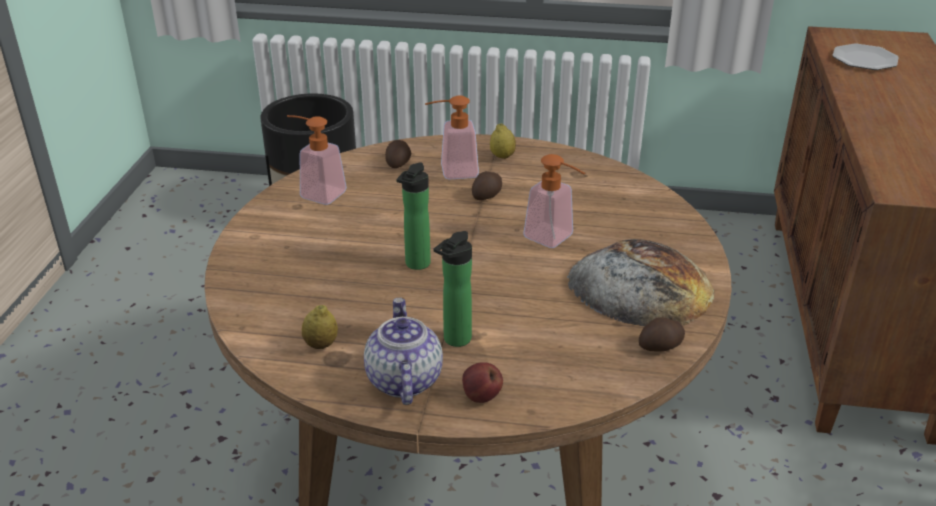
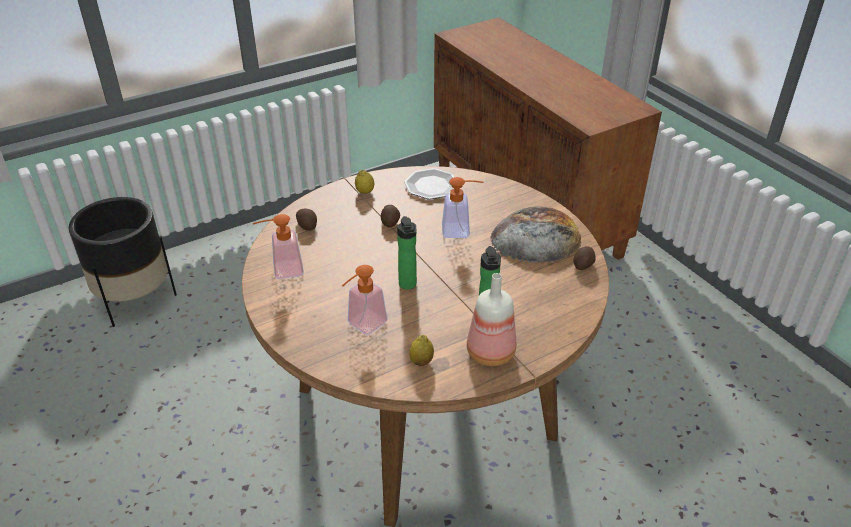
camera: 40 degrees left, 5 degrees up
(403, 380) = (490, 354): teapot -> bottle
(451, 172) = (348, 216): soap dispenser -> soap dispenser (362, 326)
(481, 397) = (539, 339): apple -> none
(864, 60) = (489, 47): plate -> plate (432, 186)

